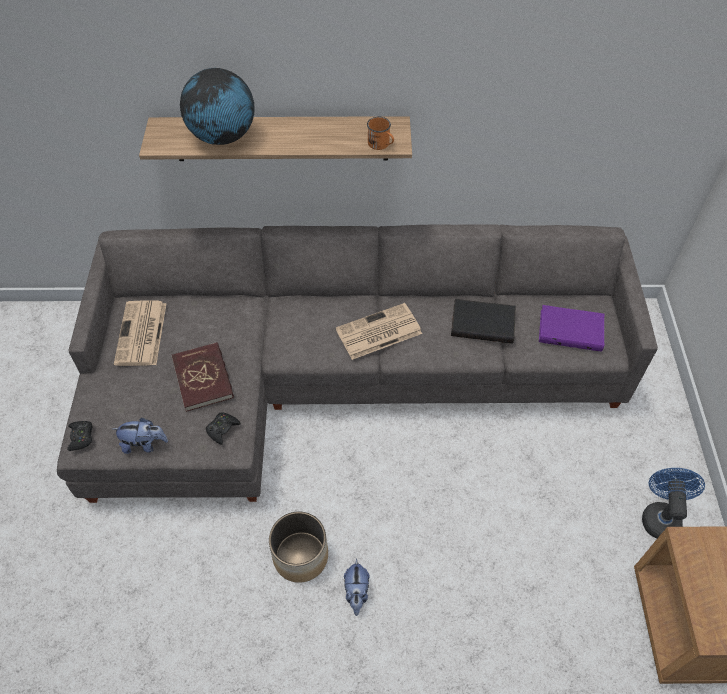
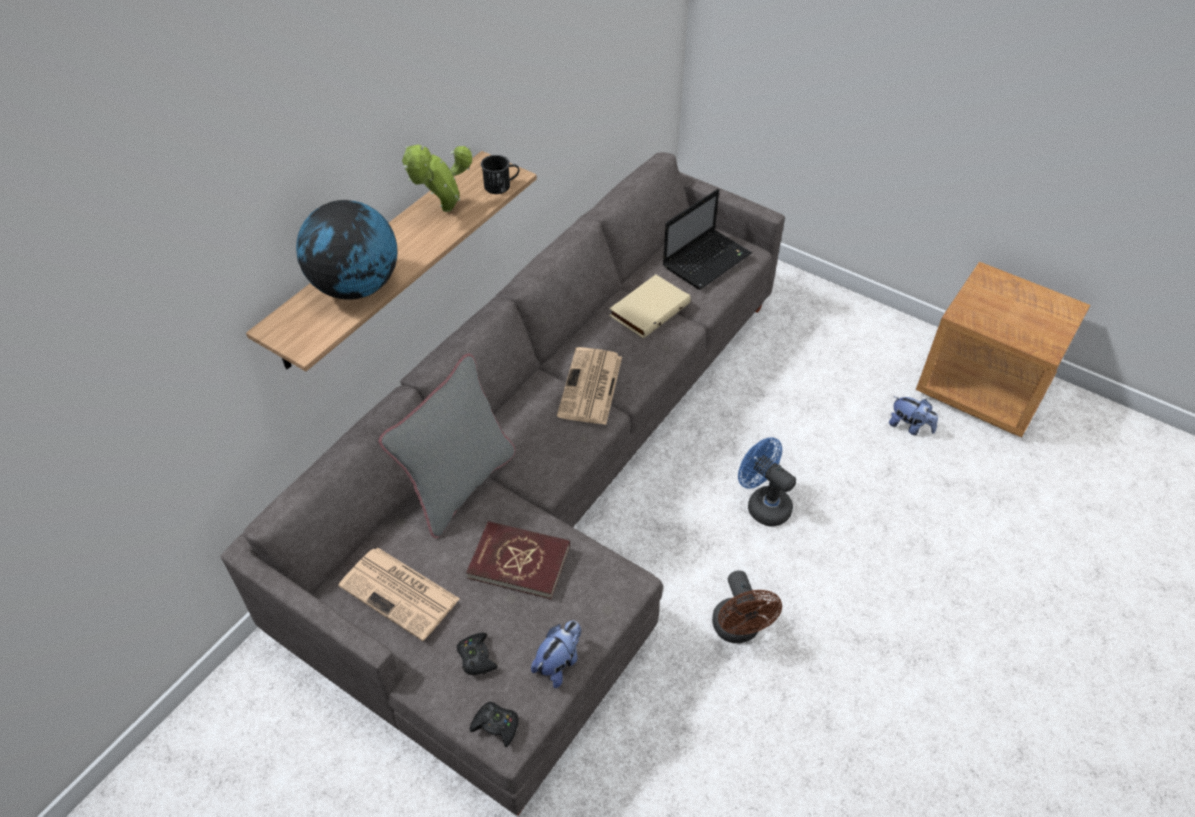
camera: 55 degrees left, 5 degrees down
(222, 429) = (600, 577): black game controller -> black game controller (476, 657)
(241, 313) = (459, 485): none -> grey pillow
(301, 556) = (738, 630): planter -> brown fan
(329, 133) = (444, 211): none -> potted plant
(356, 593) = (809, 604): plush toy -> plush toy (909, 426)
(381, 145) = (501, 186): orange mug -> black mug
(483, 322) = (648, 308): black book -> beige book
(571, 329) = (707, 259): purple book -> laptop
(660, 516) = (879, 347): blue fan -> blue fan (763, 504)

